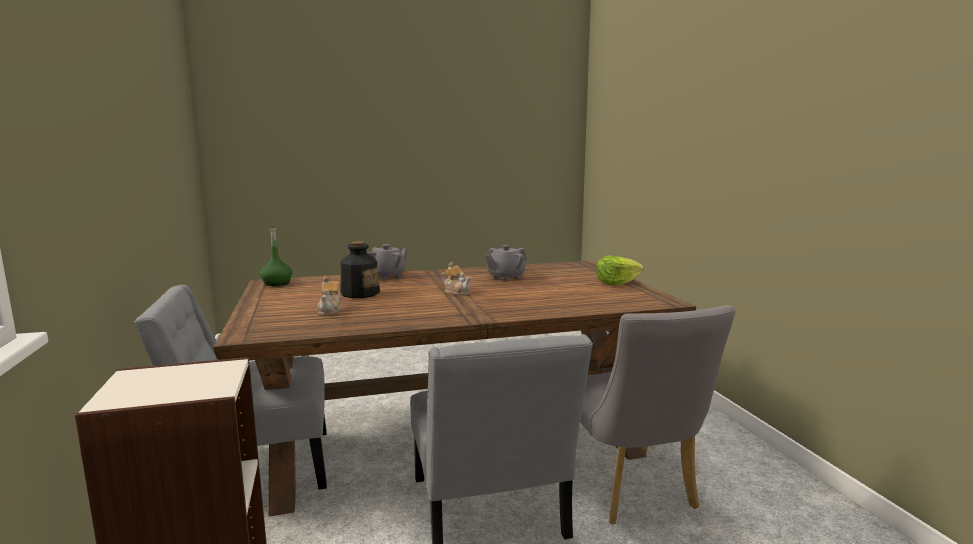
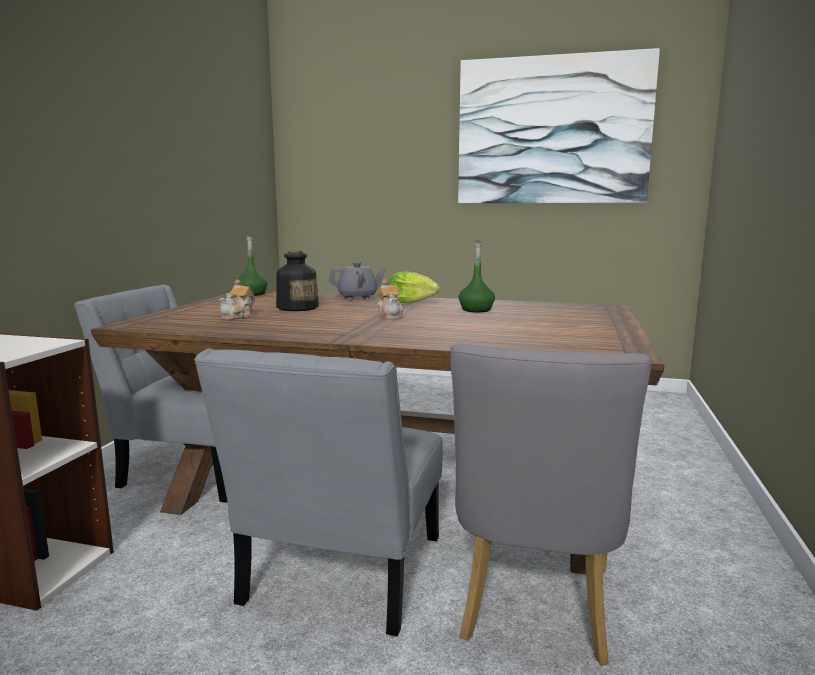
camera: 30 degrees right, 0 degrees up
(472, 116) = (552, 131): none -> picture
(505, 277) = (476, 310): grey teapot -> green bottle
(616, 283) = (604, 328): lettuce -> lettuce (411, 302)

